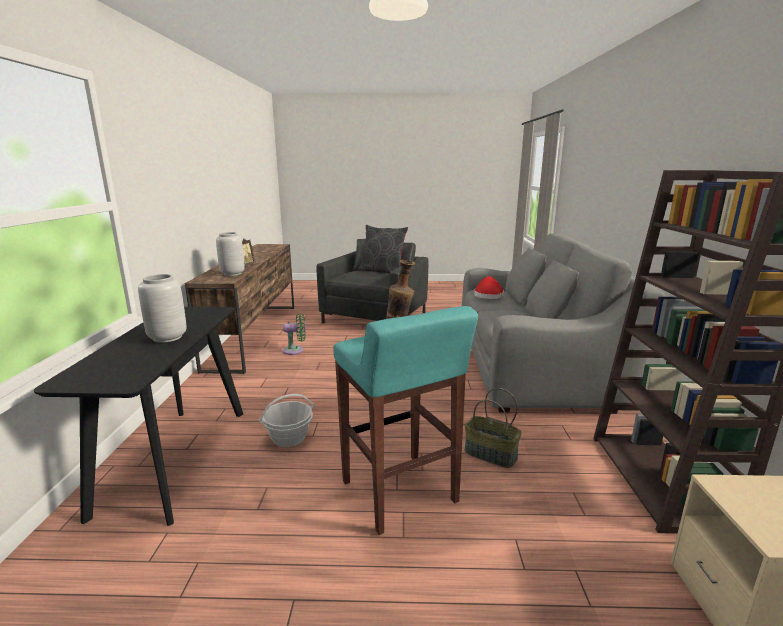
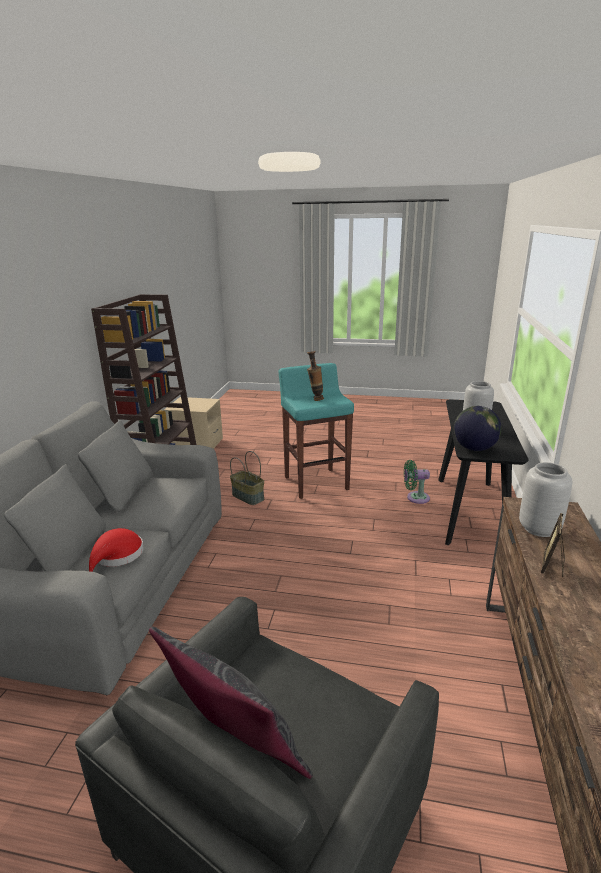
camera: 170 degrees left, 5 degrees up
(207, 313) = (474, 448): none -> globe
(289, 437) = (393, 519): basket -> none
(295, 350) = (437, 662): green fan -> green fan (415, 498)

